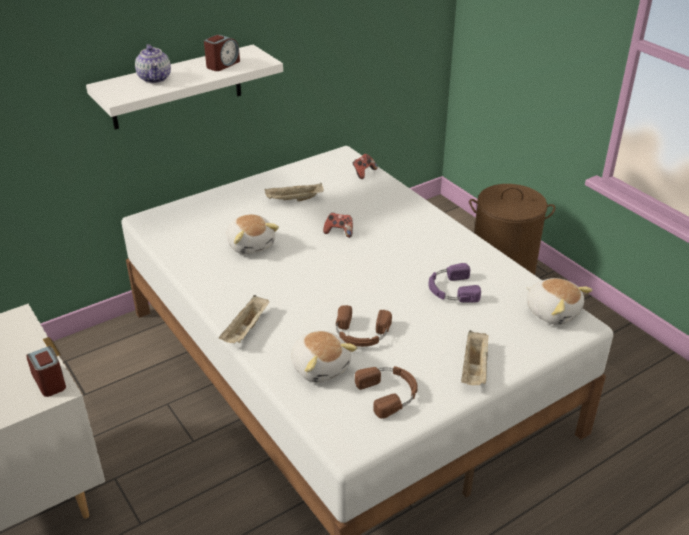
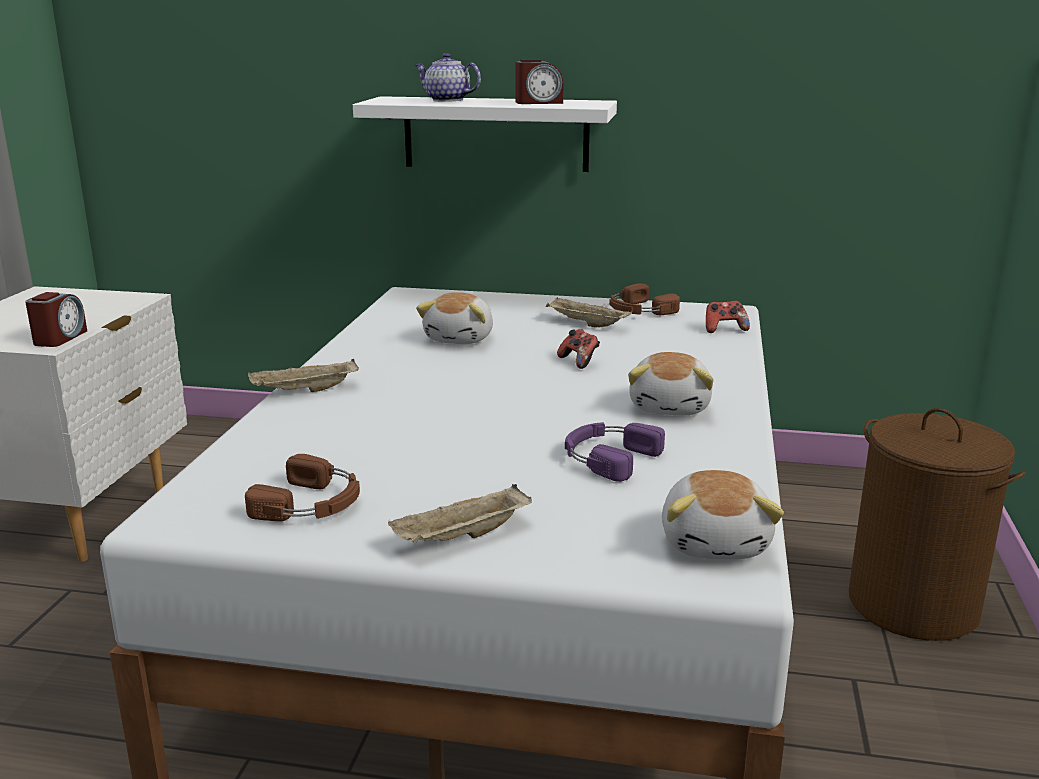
camera: 45 degrees right, 15 degrees down
(155, 78) = (446, 100): teapot -> teapot turned 90 degrees clockwise
(320, 366) = (300, 448): plush toy -> plush toy (671, 407)
(361, 334) = (405, 444): brown headphones -> brown headphones (638, 310)

